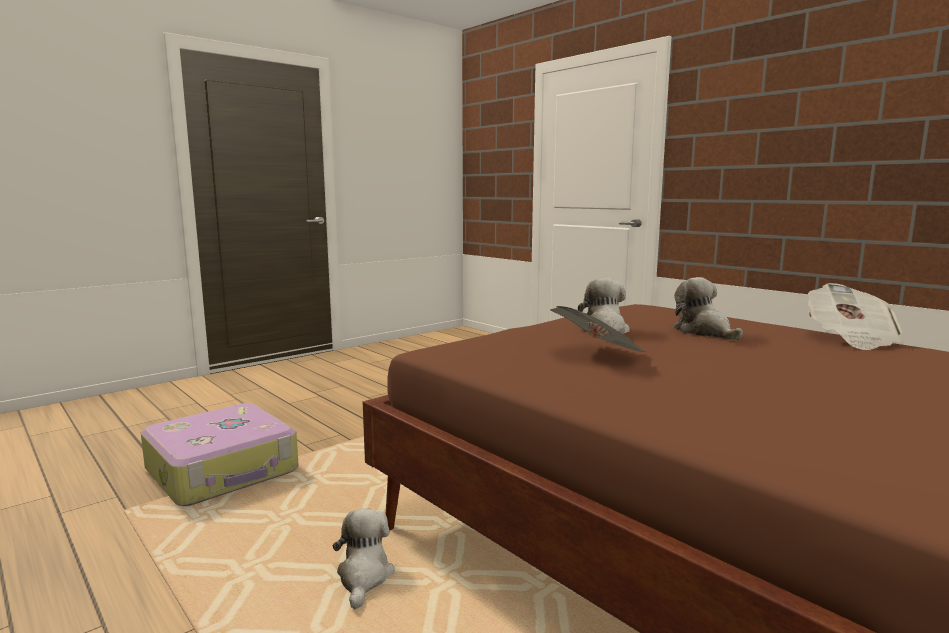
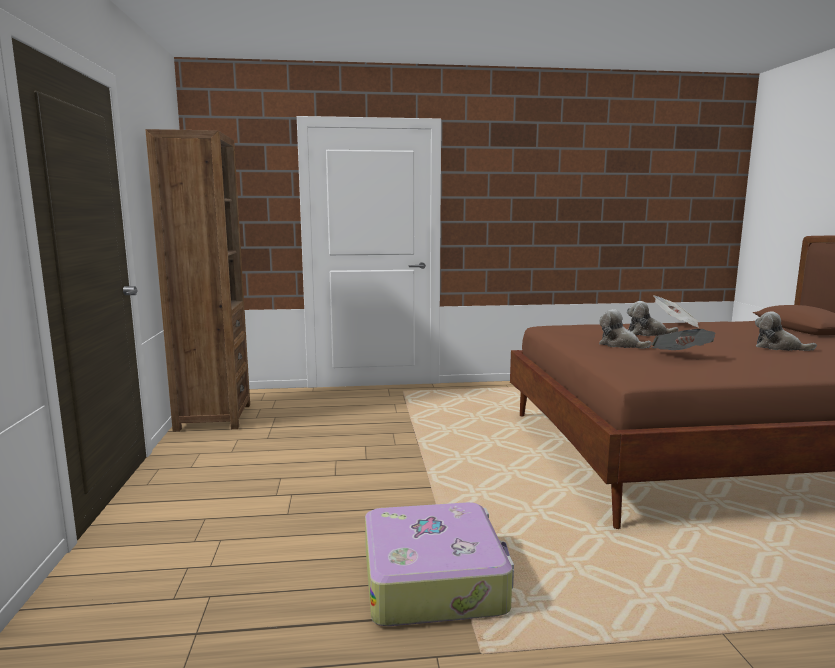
camera: 55 degrees left, 0 degrees up
(364, 577) = (679, 552): plush toy -> plush toy (778, 347)
(420, 342) = (213, 417): none -> brown bookcase

